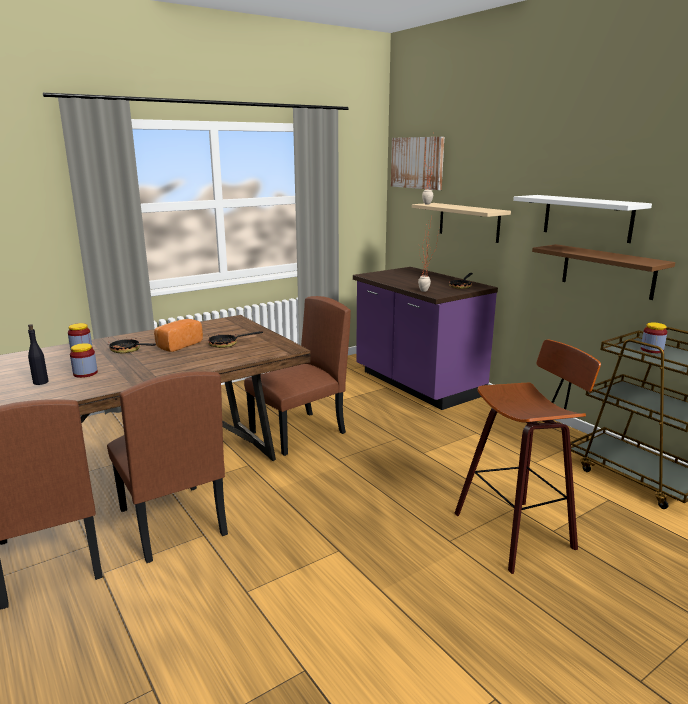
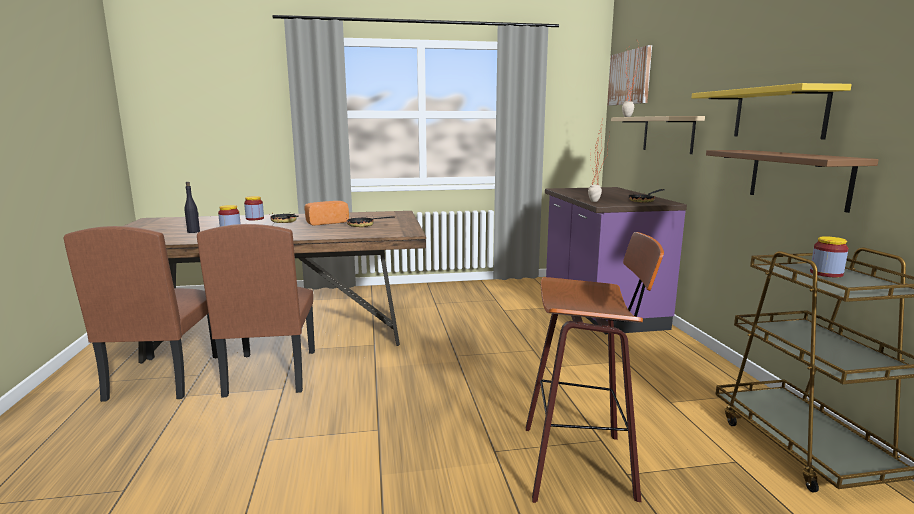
camera: 25 degrees right, 5 degrees down
(298, 433) = (442, 329): brown chair -> none
(587, 218) = (778, 113): white shelf -> yellow shelf

